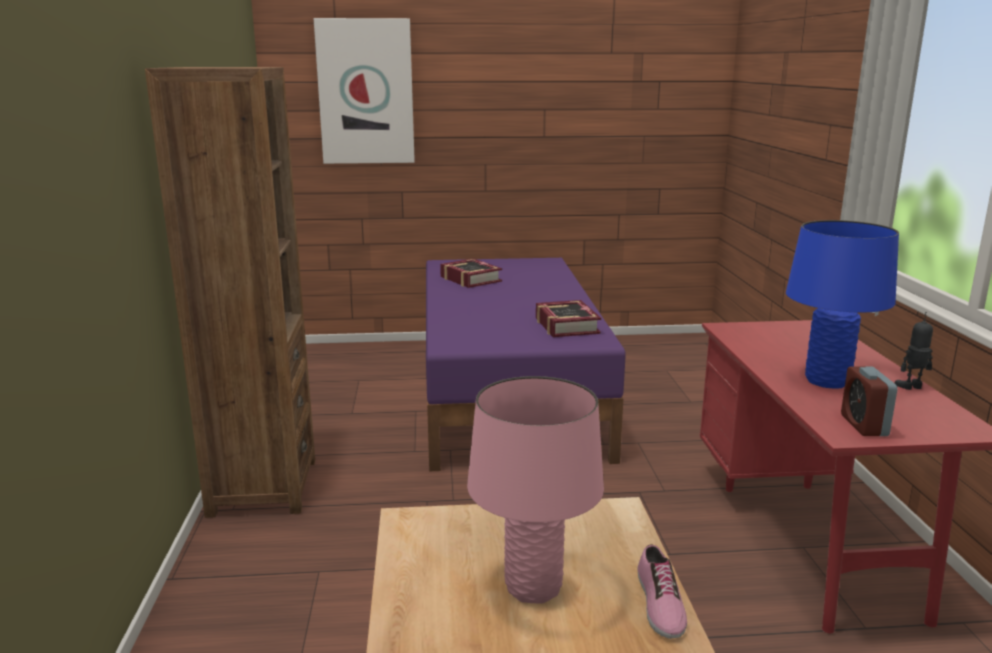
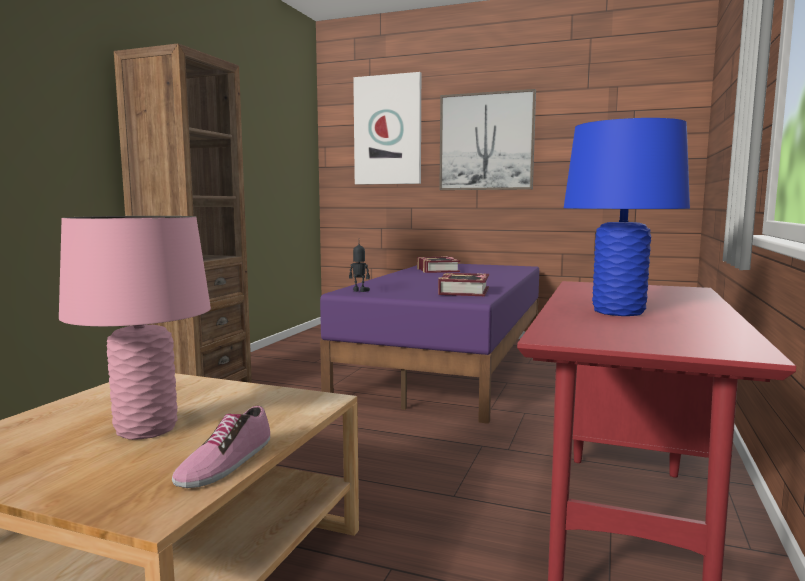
camera: 25 degrees right, 10 degrees down
(496, 111) = (486, 141): none -> picture
(864, 425) = (593, 335): alarm clock -> none
(911, 387) = (721, 323): toy robot -> toy robot (359, 291)

